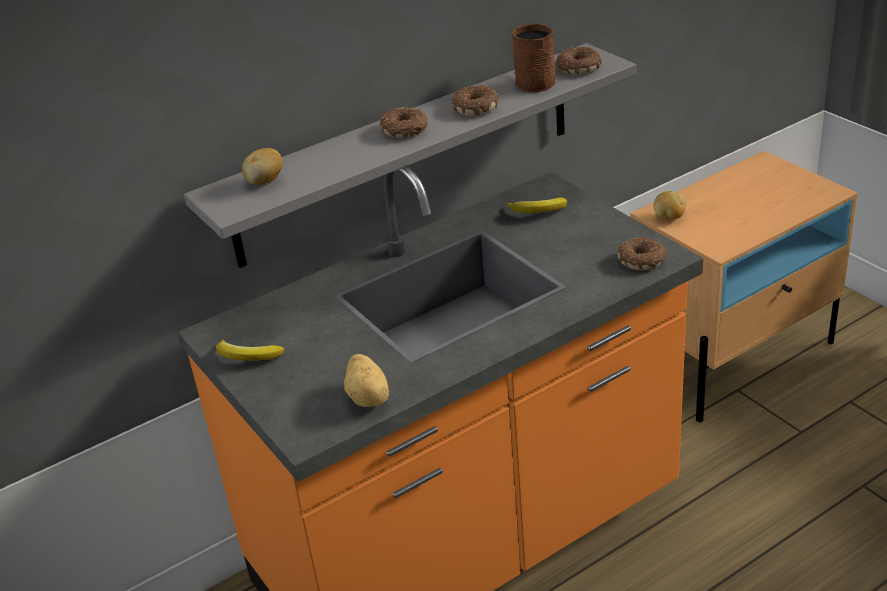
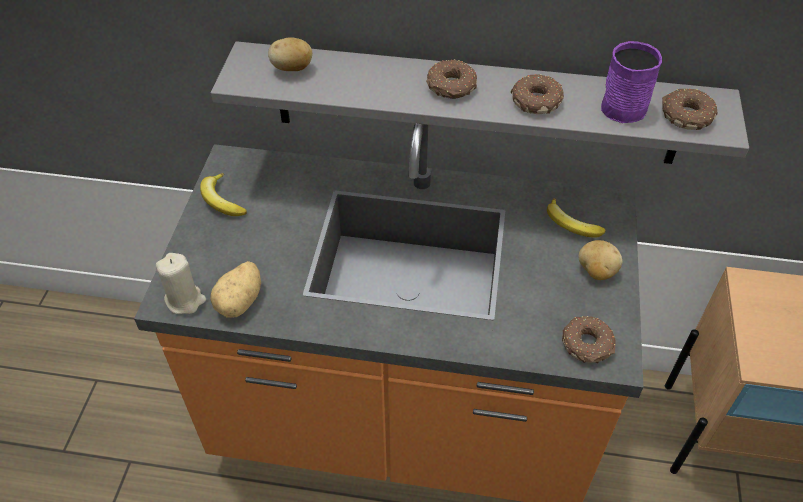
camera: 40 degrees right, 15 degrees up
(320, 427) = (185, 300): none -> beige candle
(532, 81) = (625, 103): brown mug -> purple mug
(669, 217) = (755, 297): potato -> potato (596, 271)

